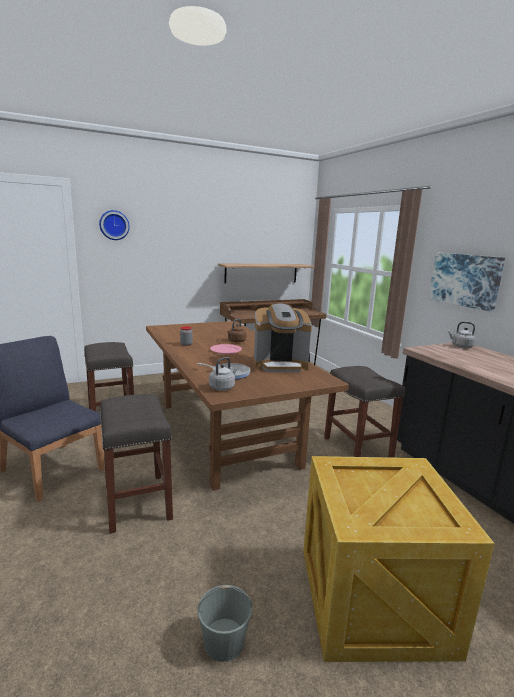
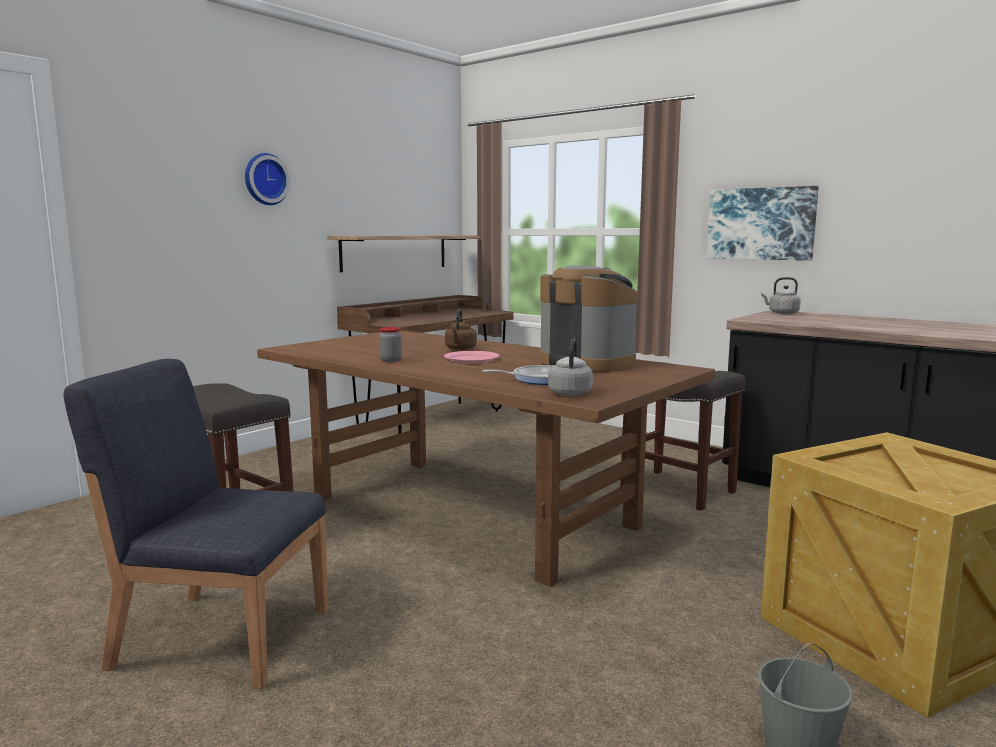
camera: 25 degrees left, 5 degrees down
(114, 225) = (142, 160): wall clock -> wall clock (265, 179)
(136, 501) = (448, 634): grey stool -> none
(280, 365) = (587, 363): coffee machine -> coffee machine turned 105 degrees counterclockwise

